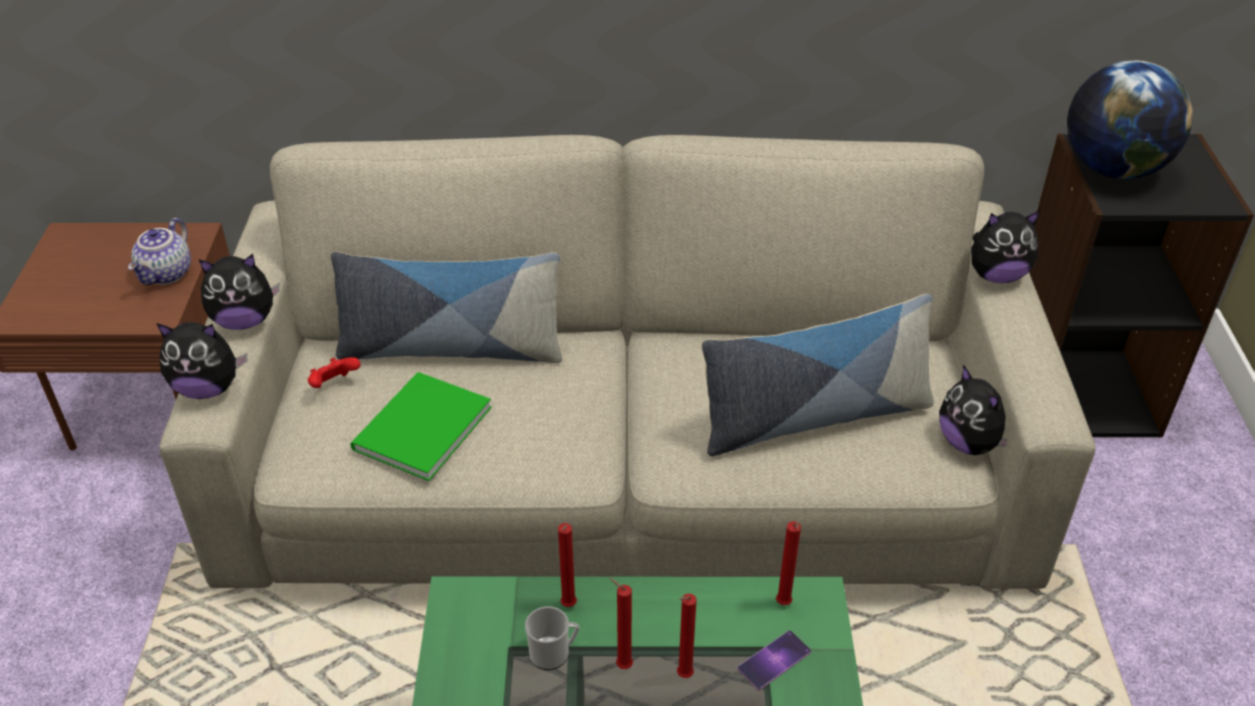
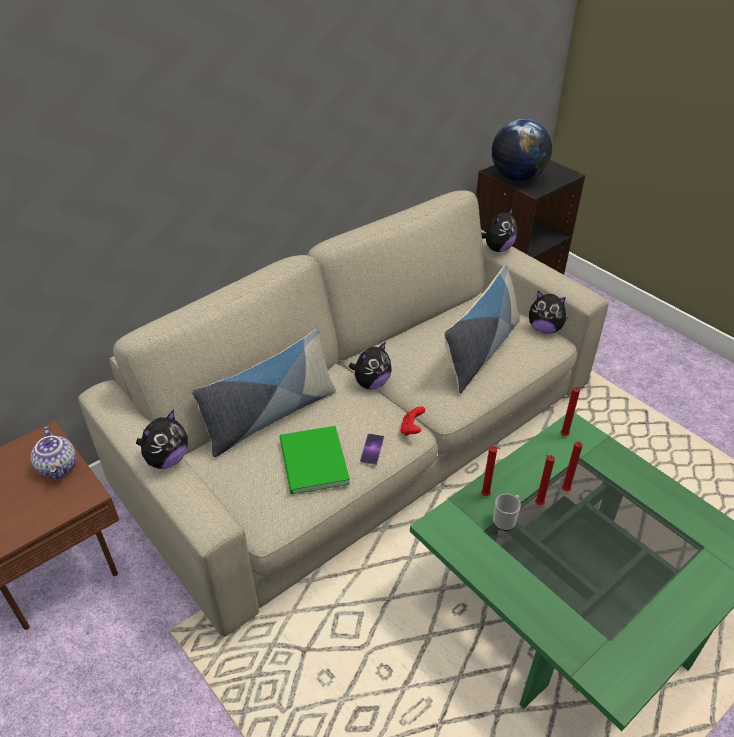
camera: 40 degrees left, 0 degrees up
(208, 388) = (195, 506): plush toy -> plush toy (371, 383)
(334, 385) = (232, 470): red game controller -> red game controller (411, 429)
(774, 660) = (589, 460): phone -> phone (372, 449)

